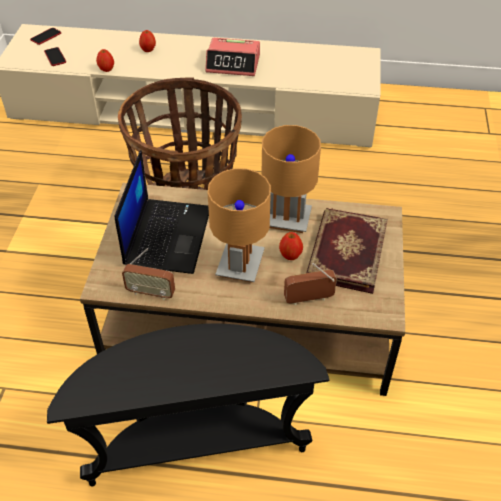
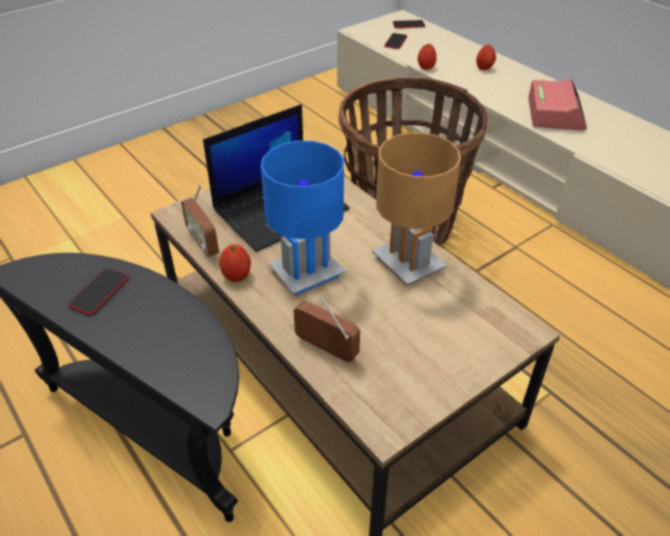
camera: 45 degrees right, 5 degrees down
(150, 367) = (99, 292): none -> phone
(233, 64) = (555, 113): alarm clock -> alarm clock turned 135 degrees counterclockwise
(241, 265) = (307, 274): brown table lamp -> blue table lamp
(290, 255) = (365, 297): apple -> apple (237, 276)
(345, 252) = (427, 334): book -> none

